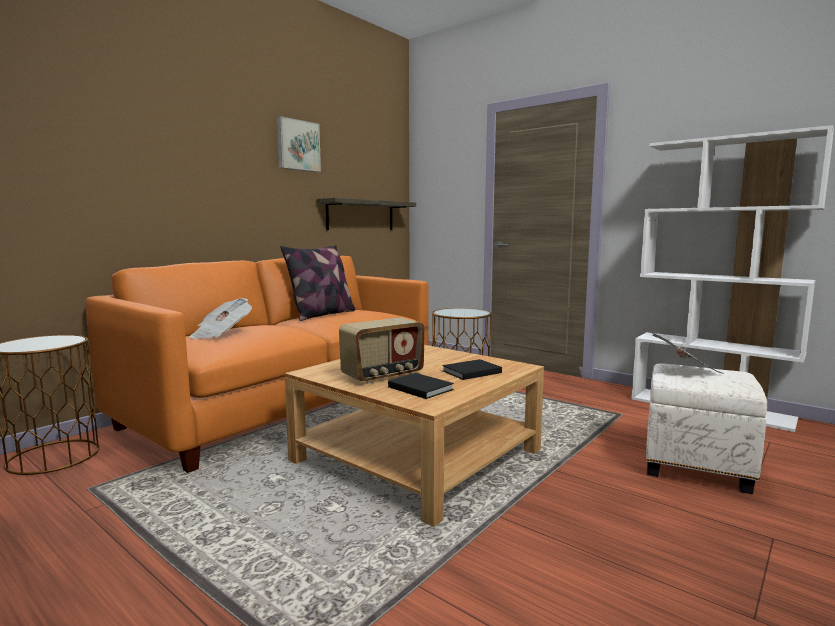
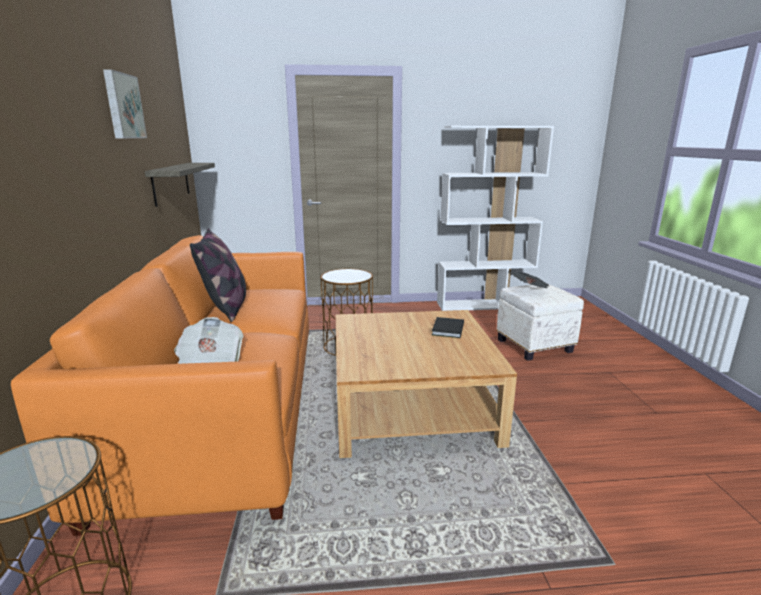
camera: 45 degrees left, 10 degrees up
(383, 375) = (410, 354): radio -> none
(420, 388) = (457, 355): black book -> none

